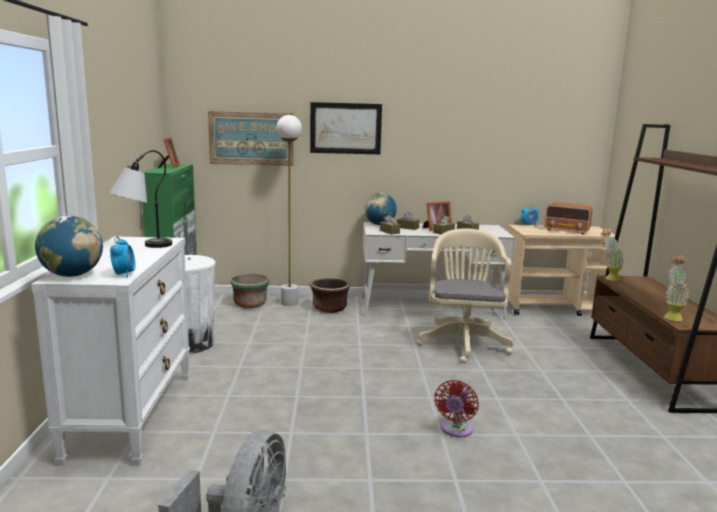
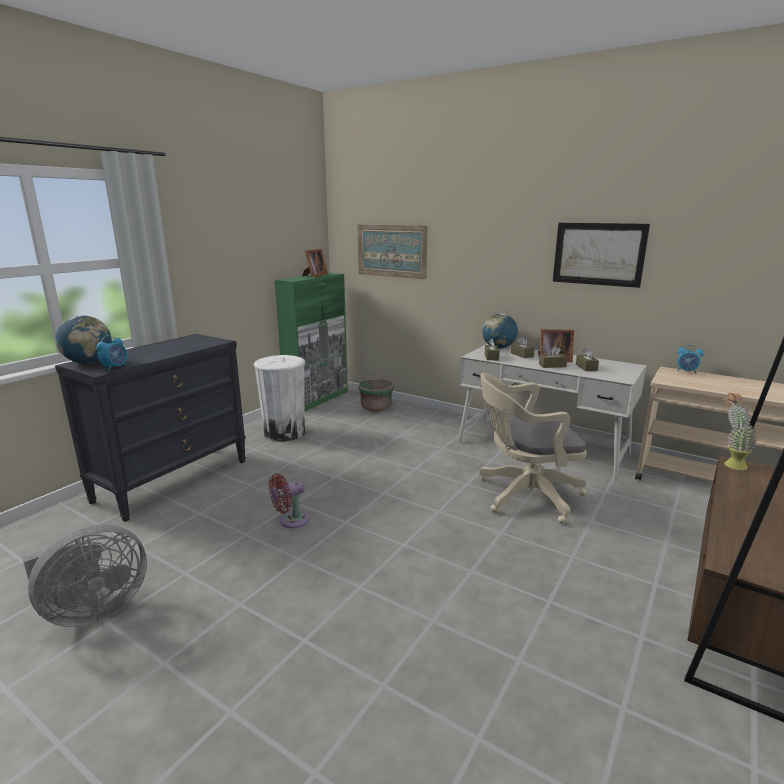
camera: 35 degrees right, 5 degrees up
(131, 415) = (173, 480): white dresser -> black dresser
(142, 247) = (185, 346): table lamp -> none
(289, 303) = (409, 413): white floor lamp -> none
(329, 308) = (437, 426): brown planter -> none
(345, 128) = (475, 241): picture -> picture (598, 254)
(455, 430) = (378, 589): red fan -> red fan (291, 521)
(463, 342) = (524, 495): beige office chair -> beige office chair turned 135 degrees counterclockwise
(567, 231) = (730, 386): radio -> none
(671, 316) = (731, 545): potted plant -> none

